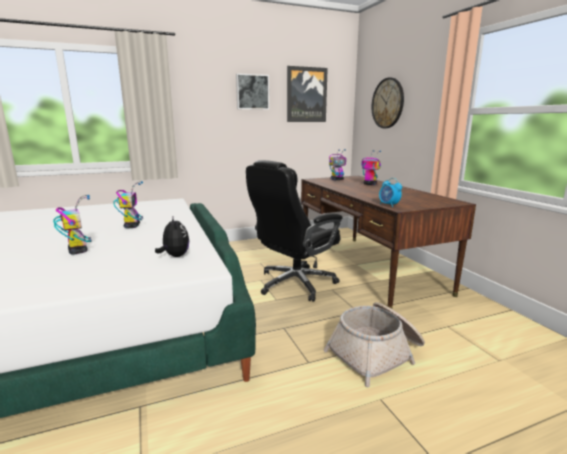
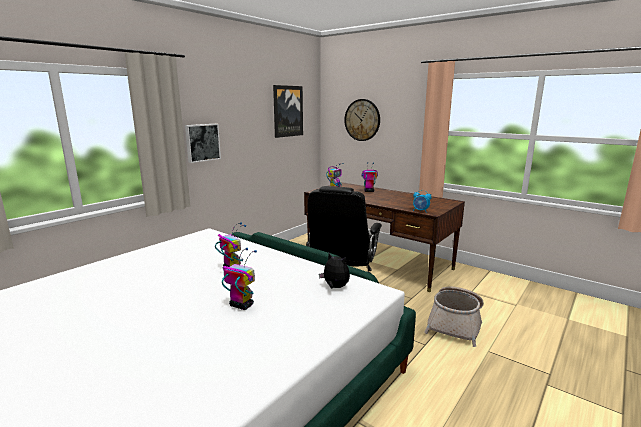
camera: 30 degrees left, 0 degrees up
(252, 92) = (246, 111): picture -> picture (202, 142)

